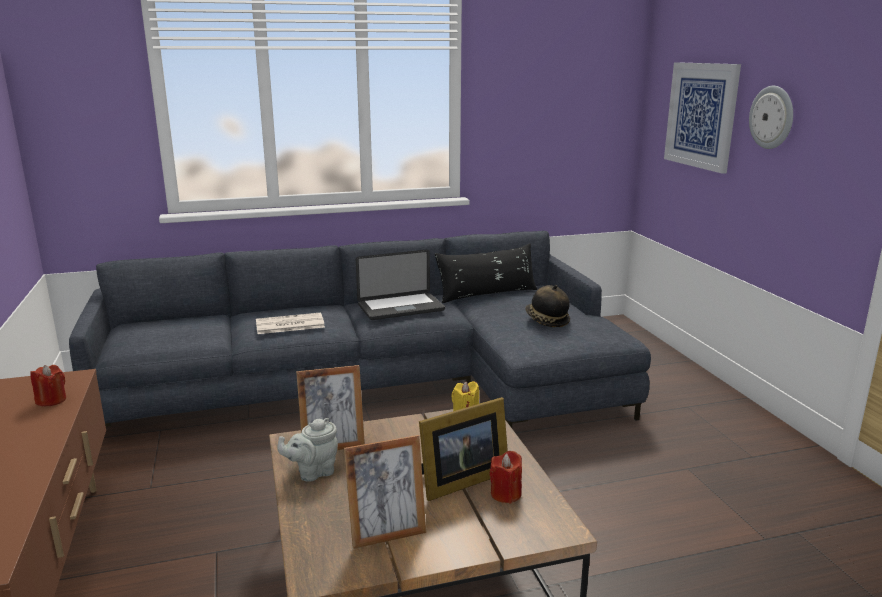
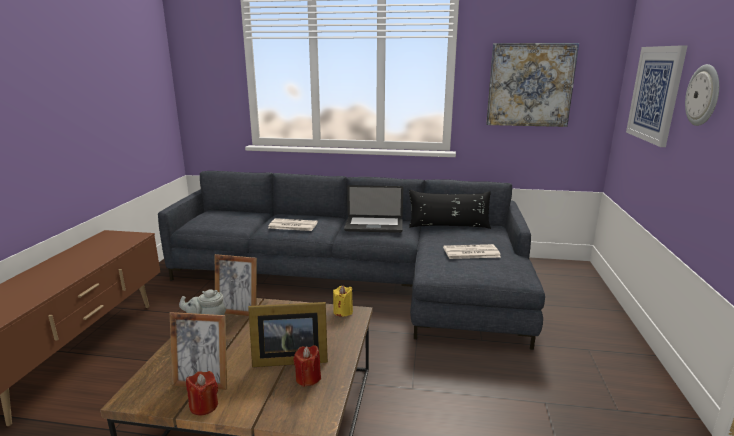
camera: 25 degrees right, 0 degrees up
(51, 400) = (112, 247): red candle -> red candle (204, 406)
(546, 320) = (470, 252): hat -> newspaper
(549, 107) = (530, 85): none -> picture

